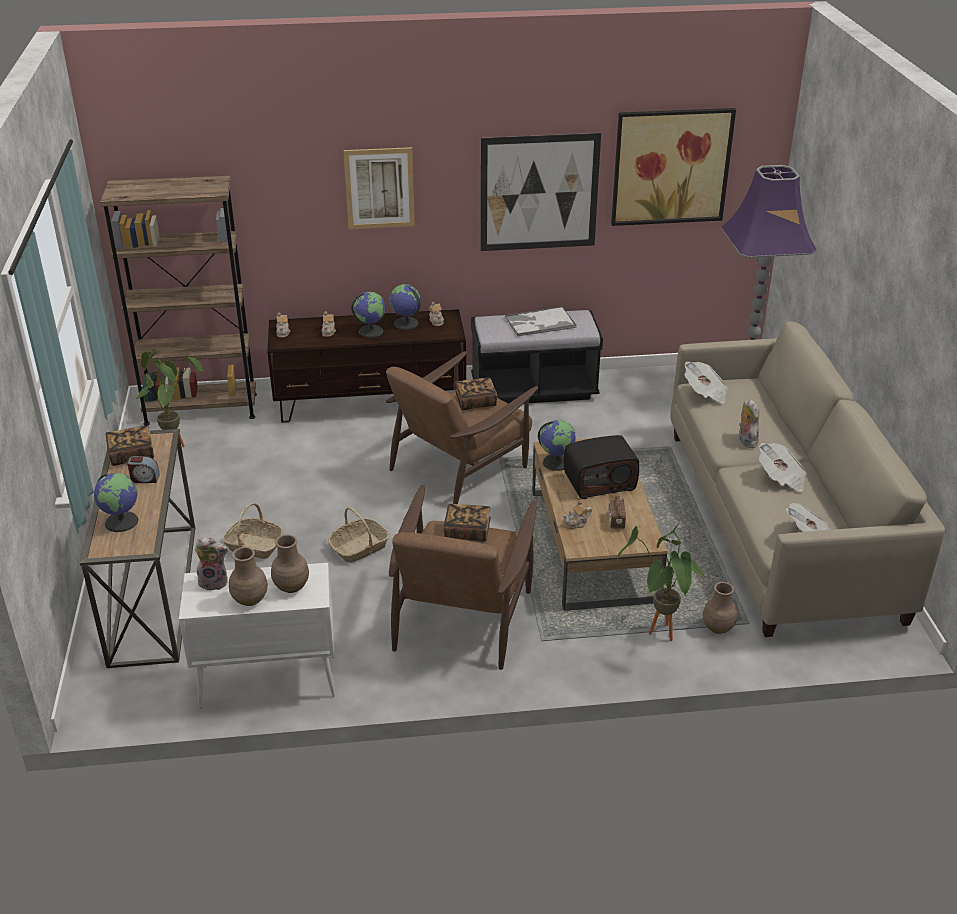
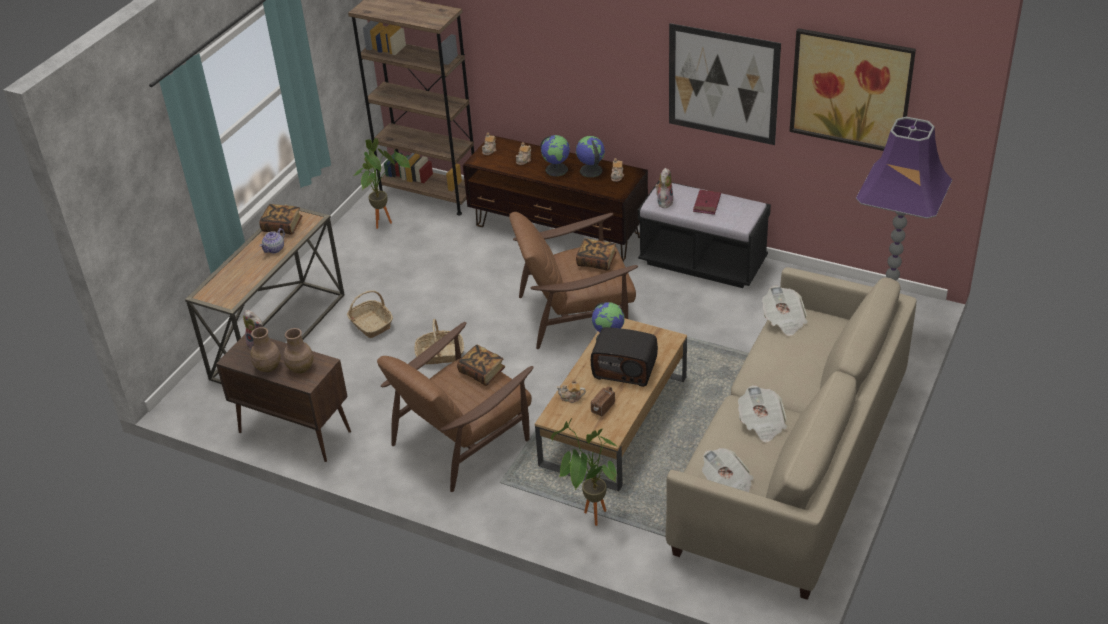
camera: 35 degrees right, 5 degrees up
(122, 521) = (233, 277): globe -> none
(145, 479) = (274, 249): alarm clock -> teapot
(266, 681) = (293, 432): white cabinet -> brown cabinet
(379, 188) = (582, 47): picture -> none
(539, 323) = (707, 204): tray -> red book
(718, 628) = (642, 531): brown vase -> none
(745, 441) = (771, 378): plush toy -> plush toy (664, 202)

